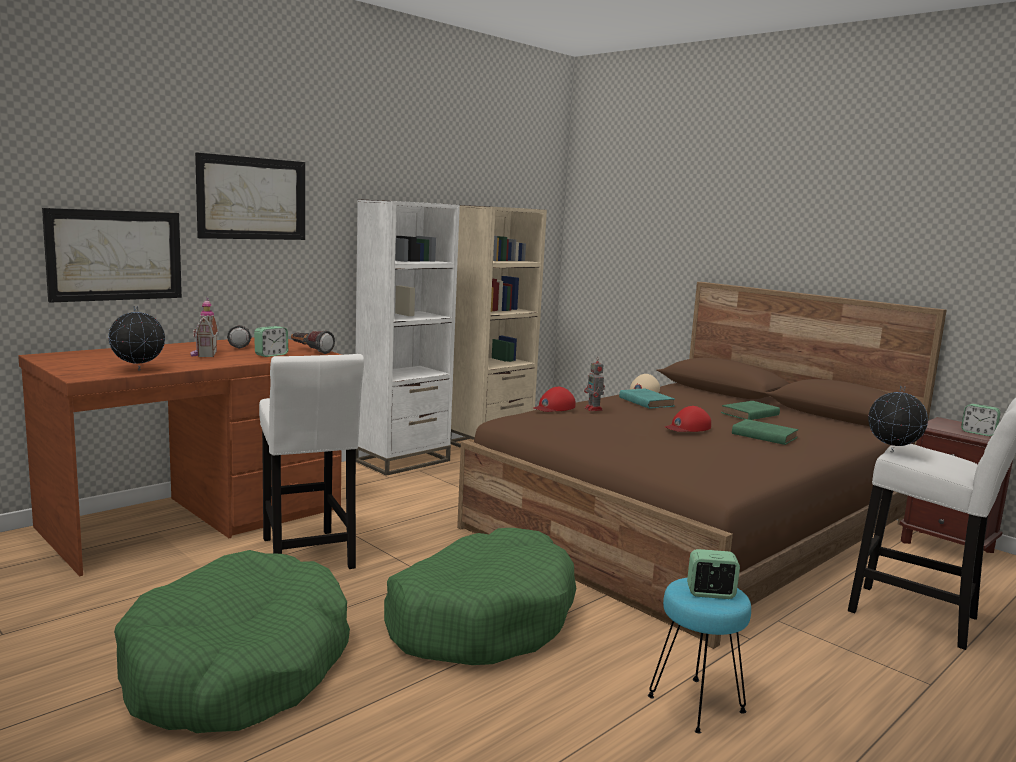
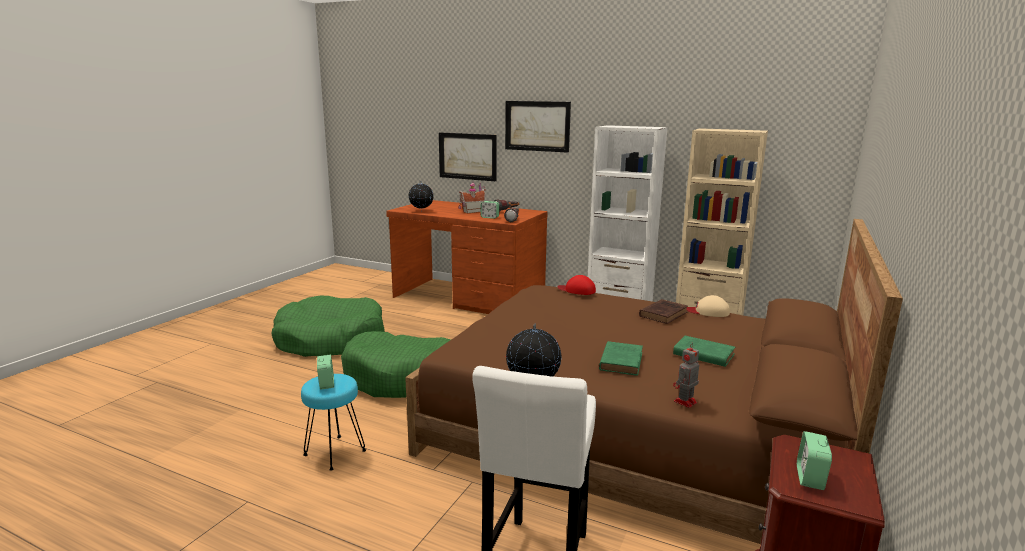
camera: 70 degrees right, 5 degrees up
(307, 556) = (447, 327): white stool -> none
(594, 409) = (593, 300): toy robot -> toy robot (684, 402)
(645, 402) = (664, 314): turquoise book -> brown book
(687, 427) = (596, 332): red cap -> none

